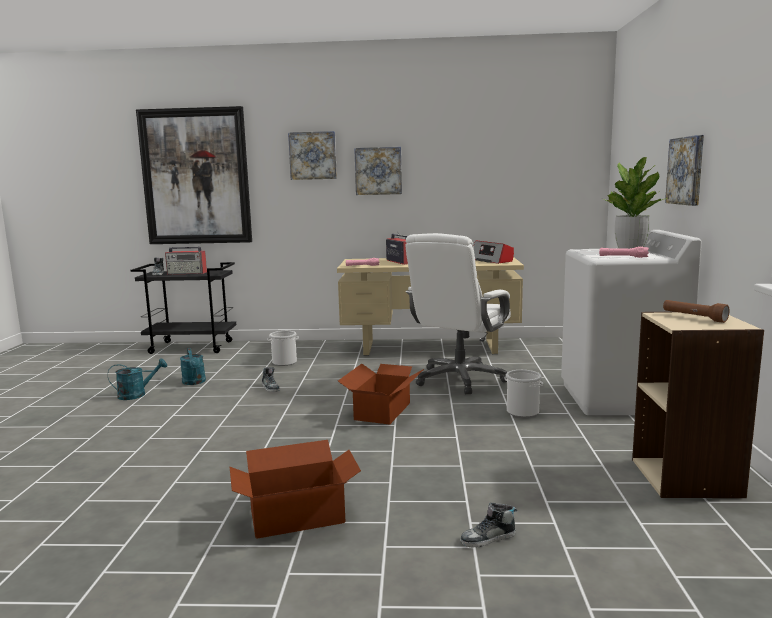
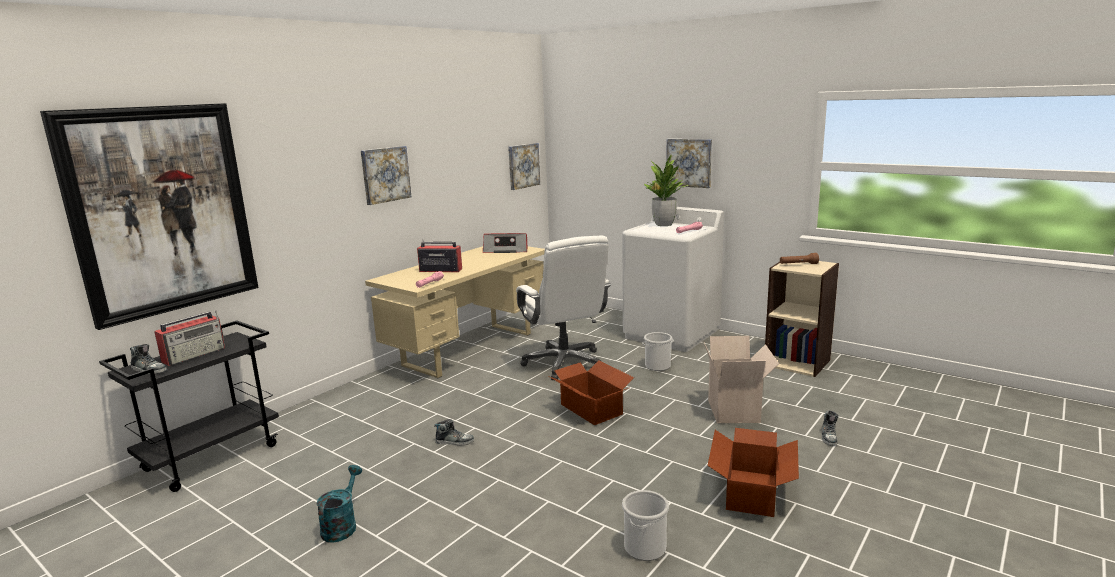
camera: 55 degrees left, 5 degrees up
(194, 382) = (362, 480): turquoise watering can -> none
(284, 362) = (387, 417): bucket -> bucket (645, 547)
(313, 155) = (317, 163): picture -> picture (523, 166)
(473, 471) = (735, 411): none -> cardboard box

